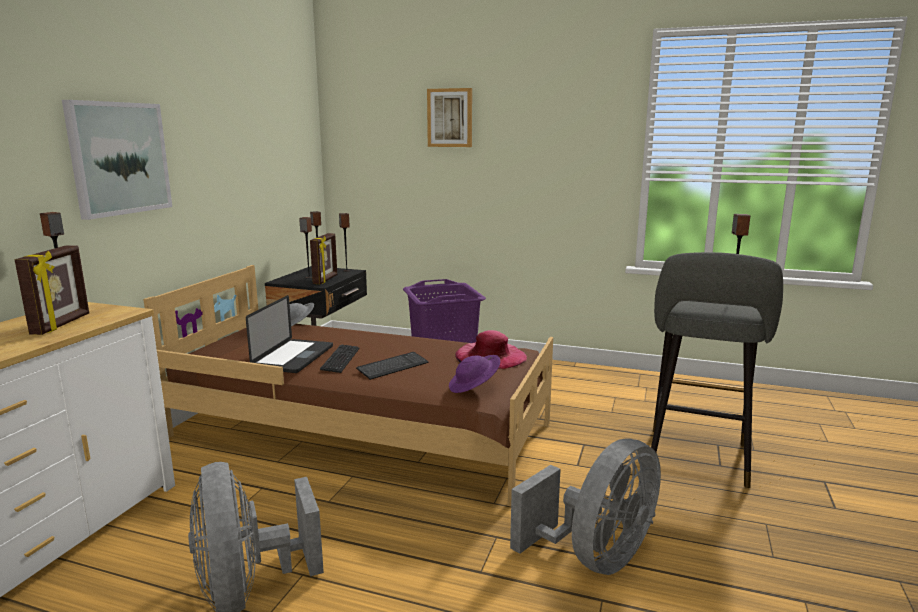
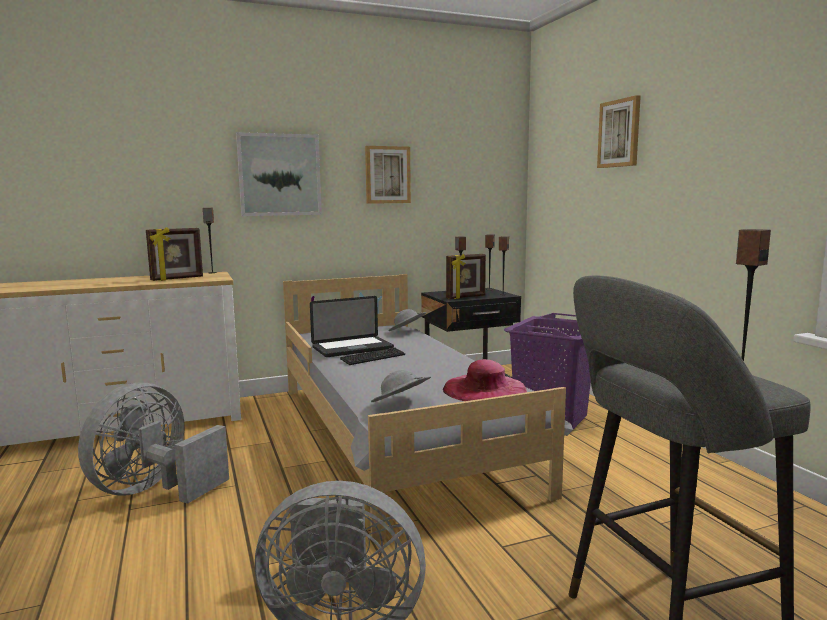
camera: 50 degrees right, 5 degrees down
(222, 152) = (387, 175): none -> picture
(364, 430) = (398, 435): brown bed -> grey bed
(393, 367) = (389, 372): keyboard -> none
(474, 387) = (400, 405): purple hat -> grey hat

